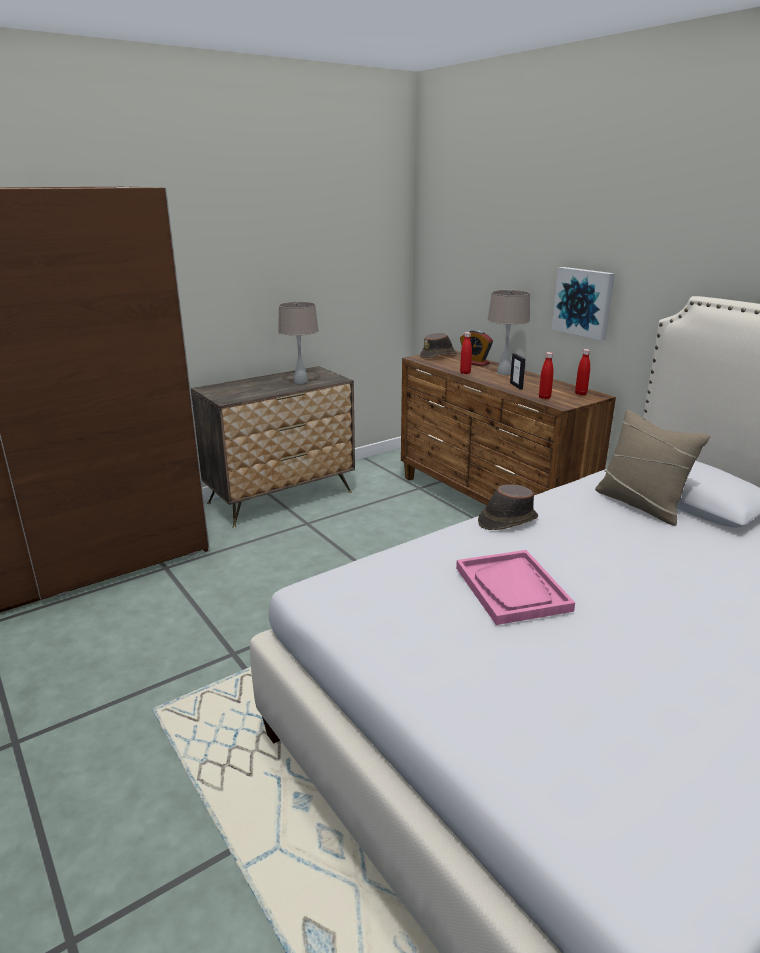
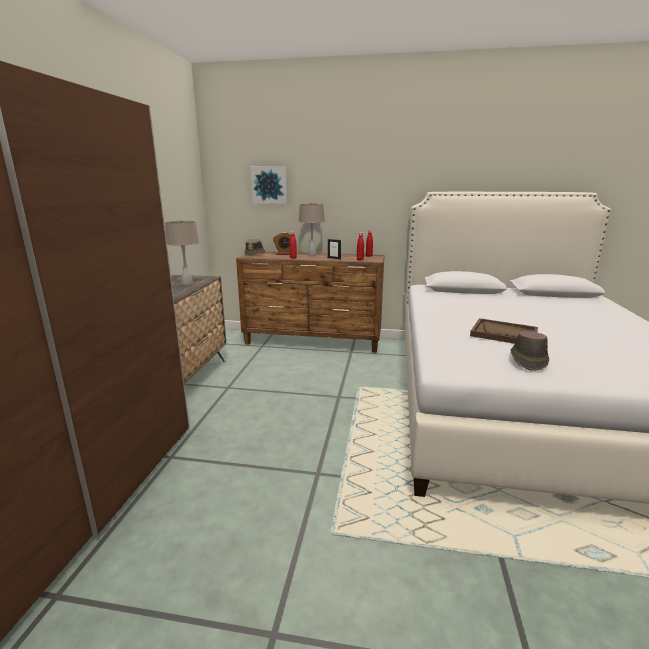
camera: 45 degrees left, 5 degrees down
(507, 520) = (434, 315): brown hat -> brown hat (528, 360)
(512, 589) = (504, 334): pink tray -> brown tray
(584, 302) = (355, 205): picture -> picture (269, 185)
(641, 504) = (456, 295): beige pillow -> none

